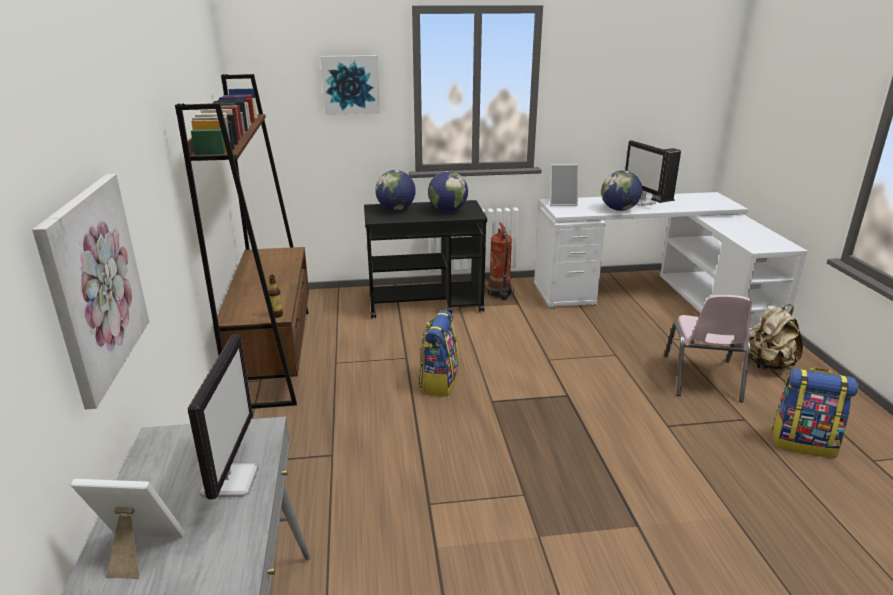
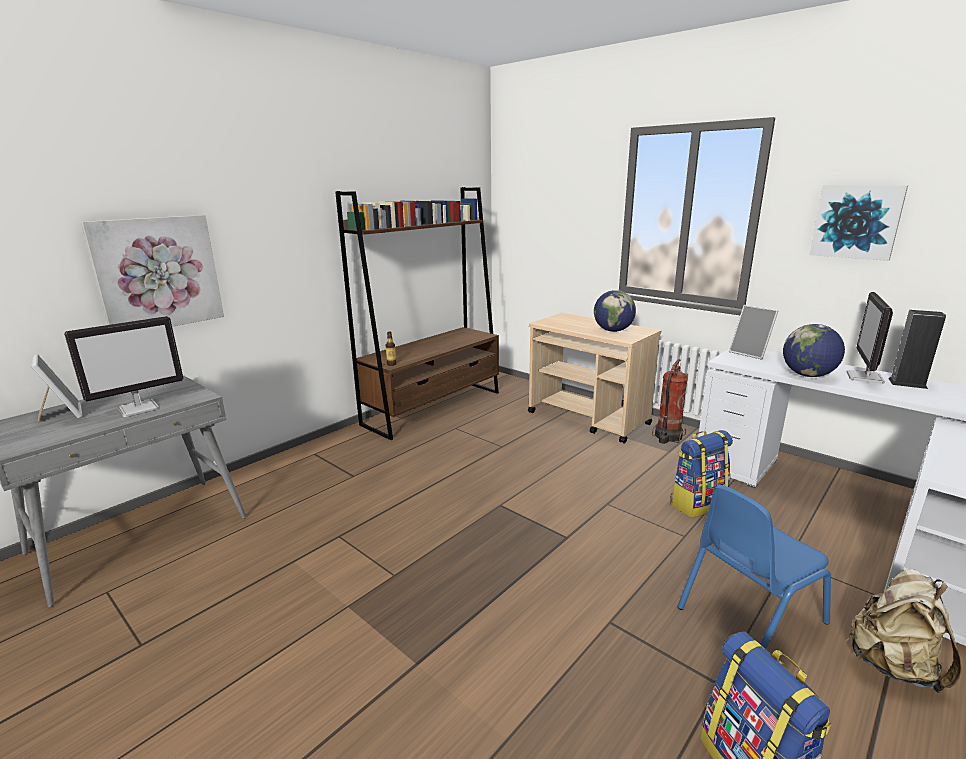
camera: 50 degrees right, 5 degrees down
(350, 84) = (573, 203): picture -> picture (856, 222)
(396, 209) = (575, 320): globe -> none
(426, 303) = (588, 418): black cart -> beige cart
(438, 382) = (490, 472): backpack -> backpack (697, 503)
(702, 378) = (749, 614): pink chair -> blue chair

